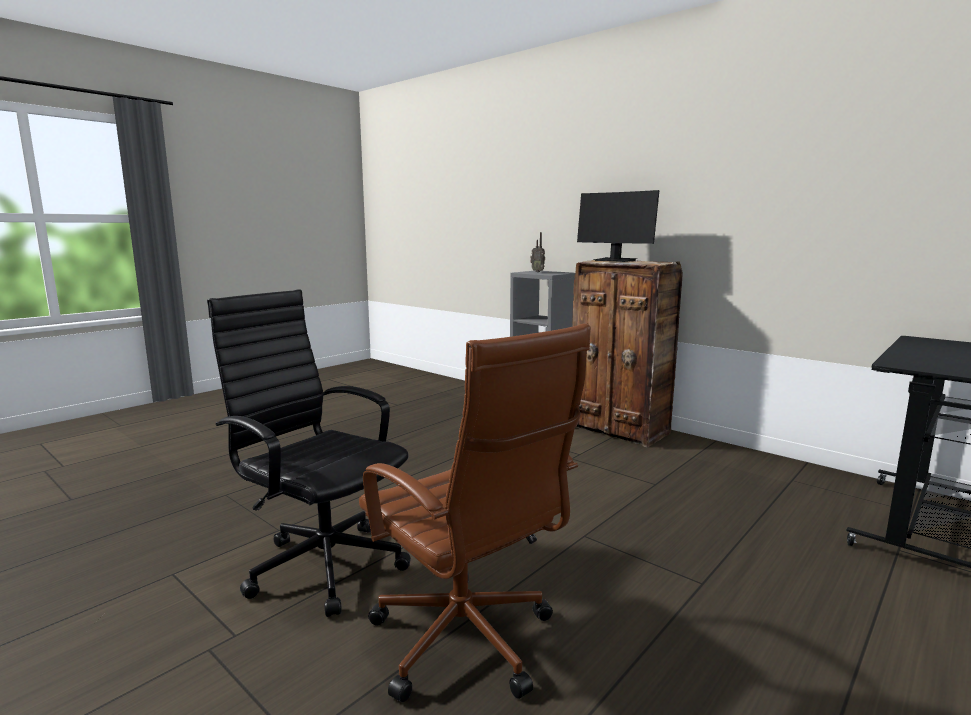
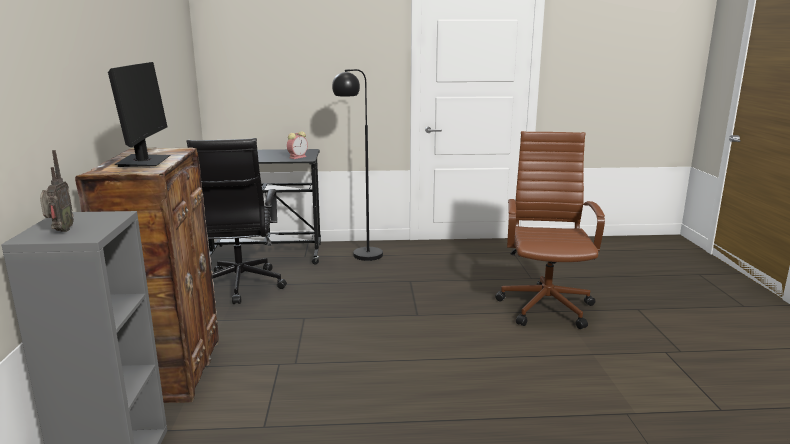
camera: 135 degrees left, 5 degrees up
(321, 564) = (600, 368): black office chair -> black office chair (240, 287)
(864, 592) = (361, 258): none -> black floor lamp
(920, 364) = (298, 157): none -> alarm clock

